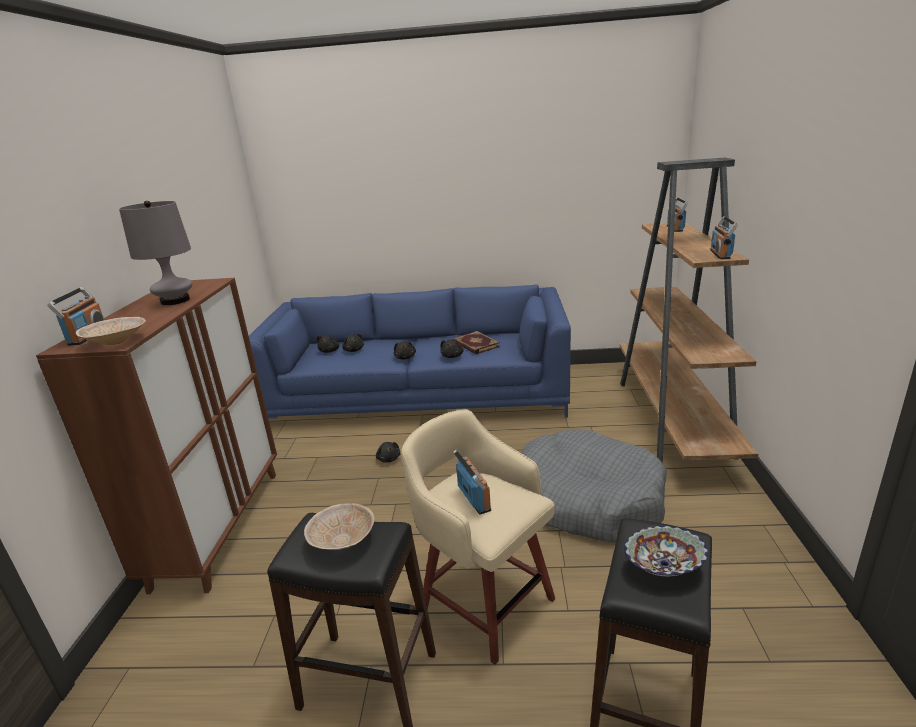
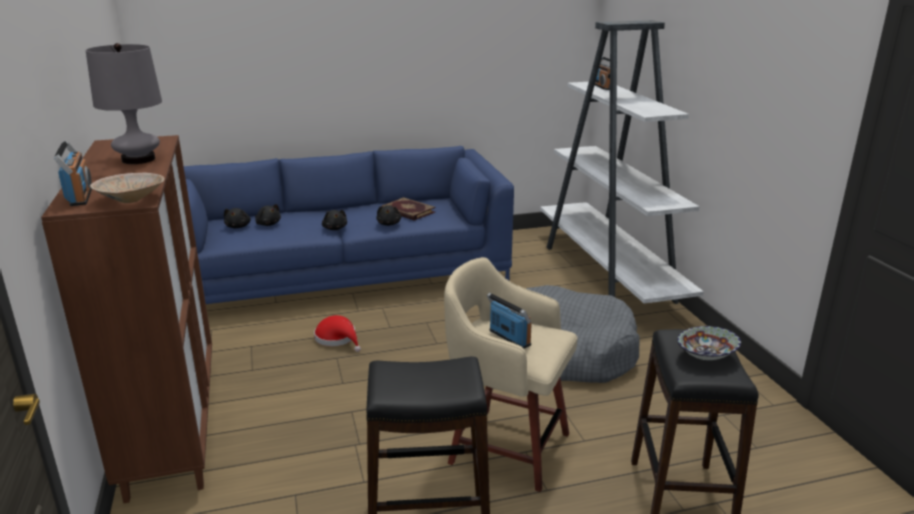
camera: 20 degrees left, 0 degrees up
(342, 540) = (425, 376): beige bowl -> none
(388, 458) = (337, 339): black plush toy -> red hat
(673, 418) = (608, 274): brown bookcase -> white bookcase
(720, 254) = (662, 110): radio -> none

